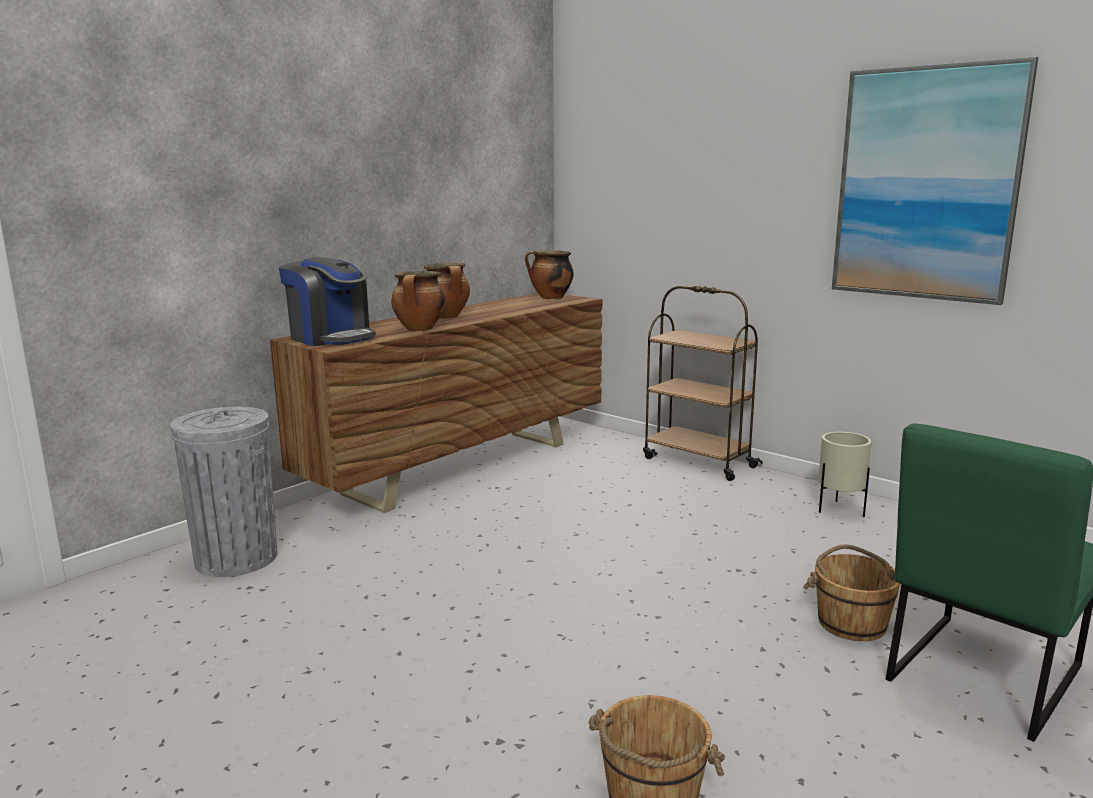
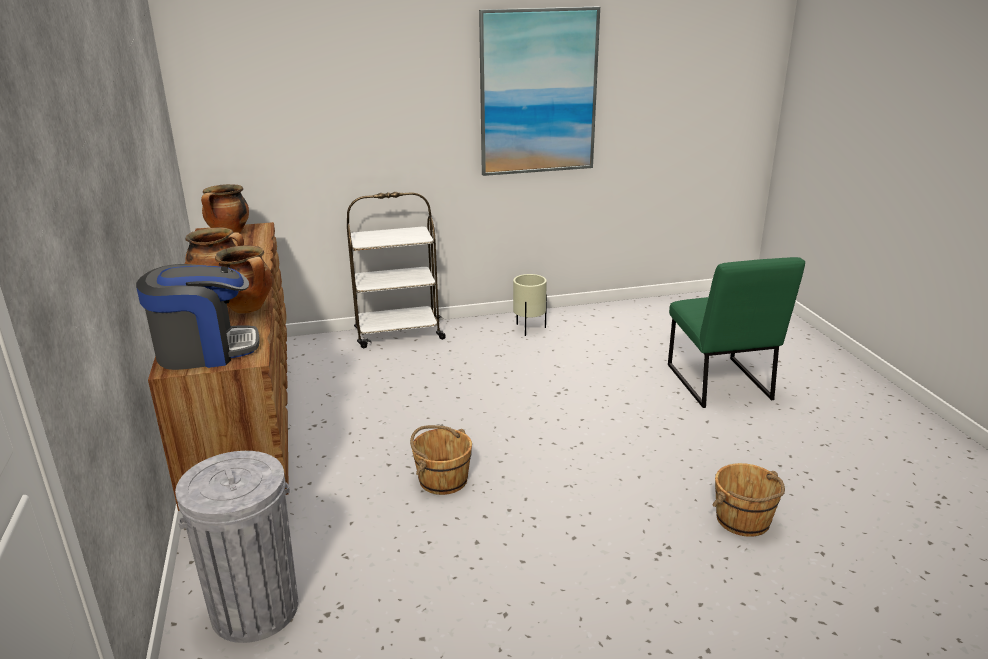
camera: 55 degrees left, 10 degrees up
(697, 462) = (398, 335): brown cart -> white cart
(851, 623) = (647, 389): brown bucket -> brown bucket (442, 479)

